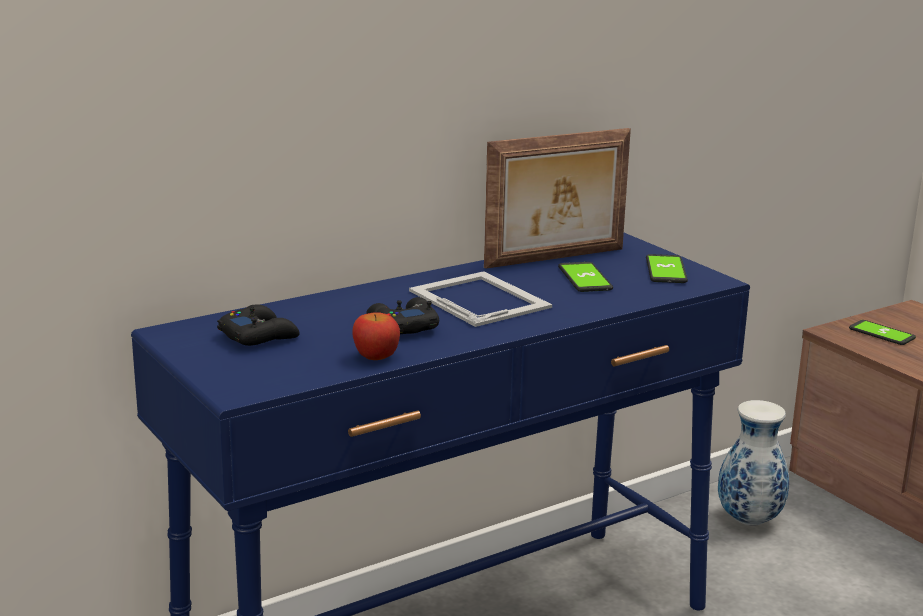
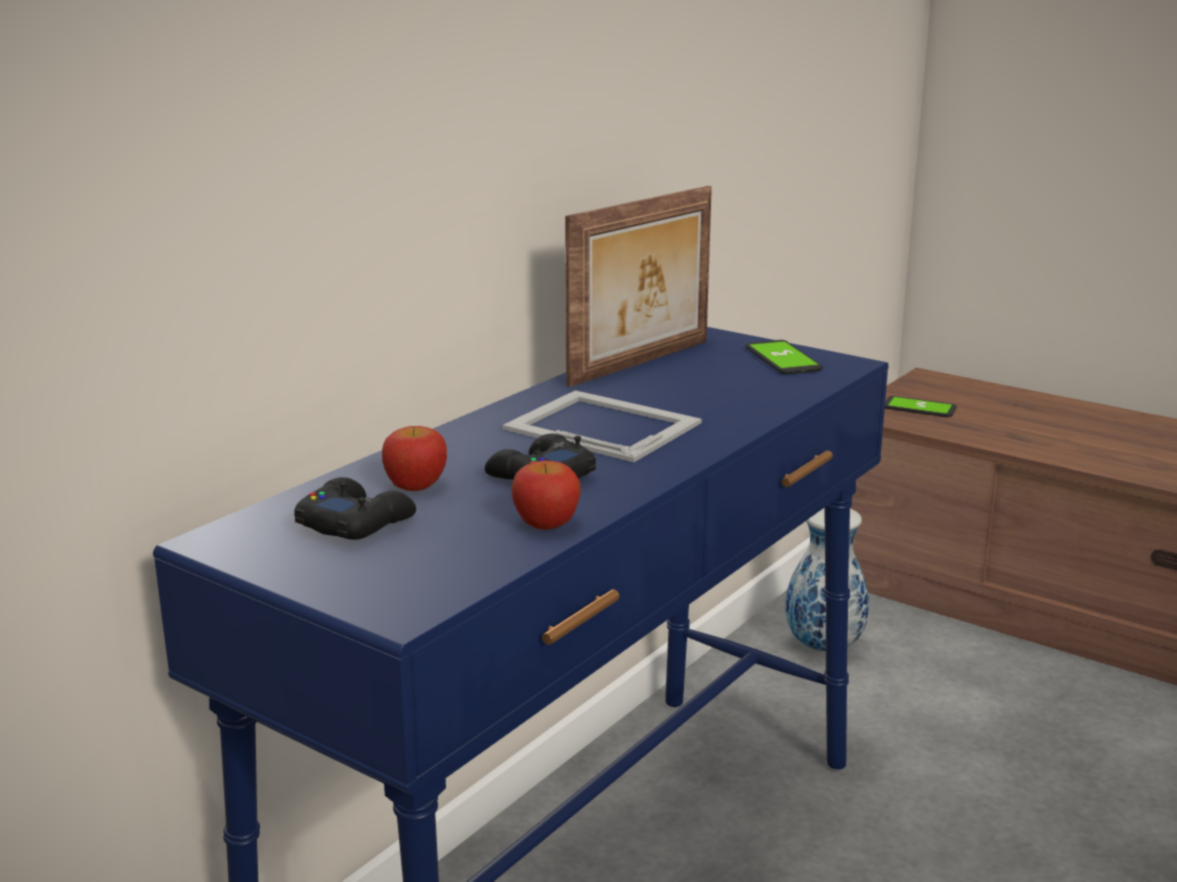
camera: 20 degrees left, 0 degrees up
(317, 319) = (416, 486): none -> apple
(584, 278) = (701, 382): phone -> none

